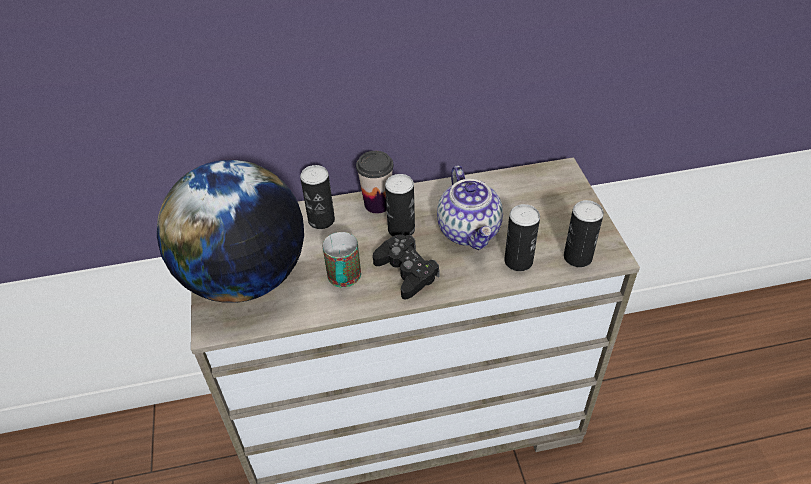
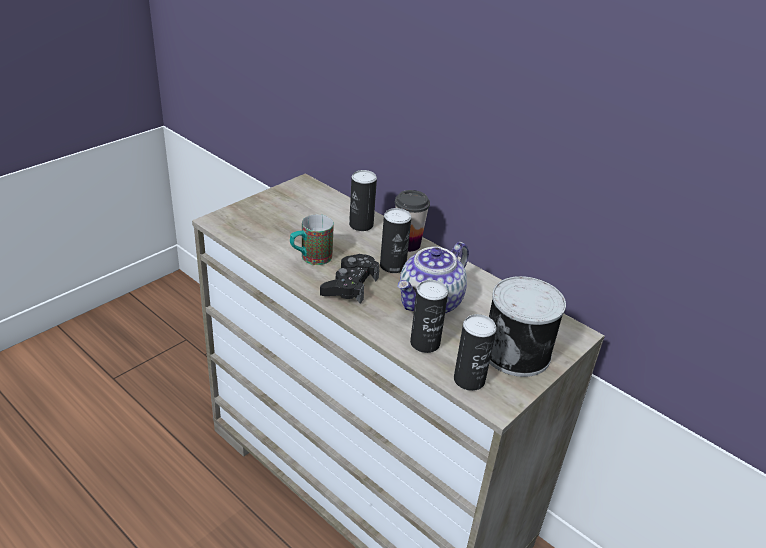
camera: 50 degrees right, 10 degrees down
(246, 278) = (272, 216): globe -> none
(563, 212) = (517, 352): none -> can

